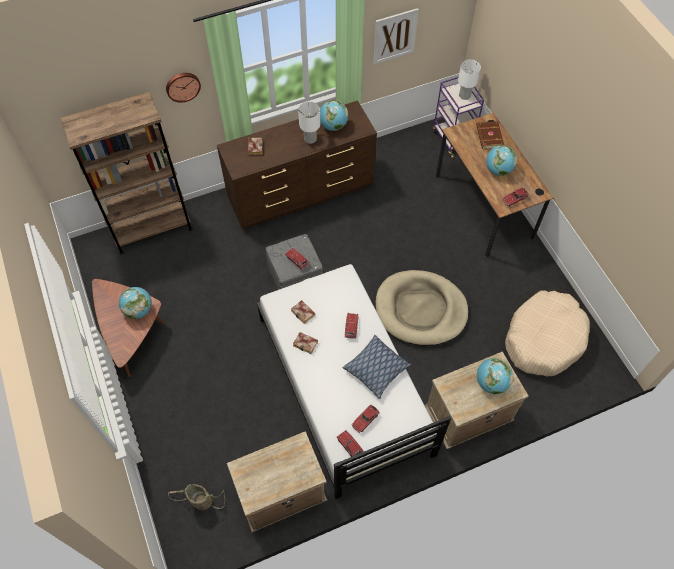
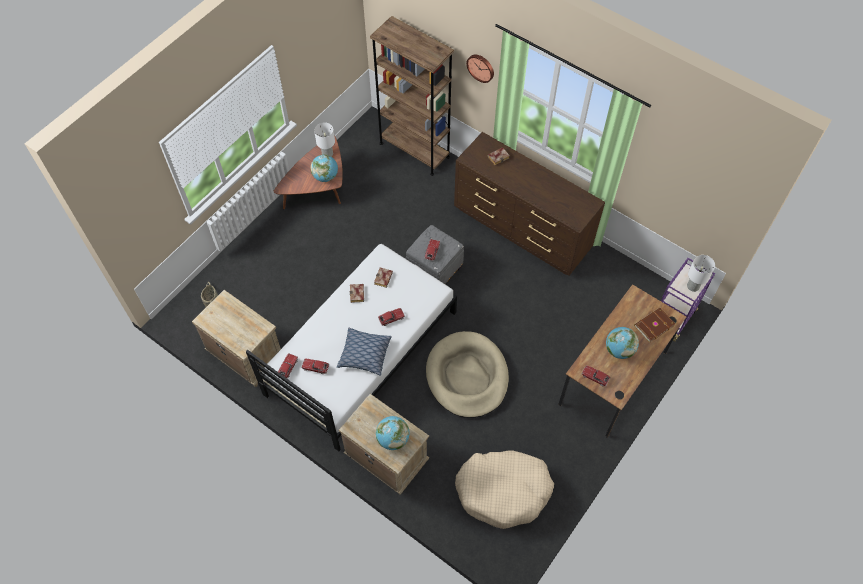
camera: 60 degrees right, 0 degrees up
(310, 138) = (536, 189): white table lamp -> white table lamp (327, 154)
(333, 126) = (562, 198): globe -> none
(395, 36) = (664, 180): picture -> none

